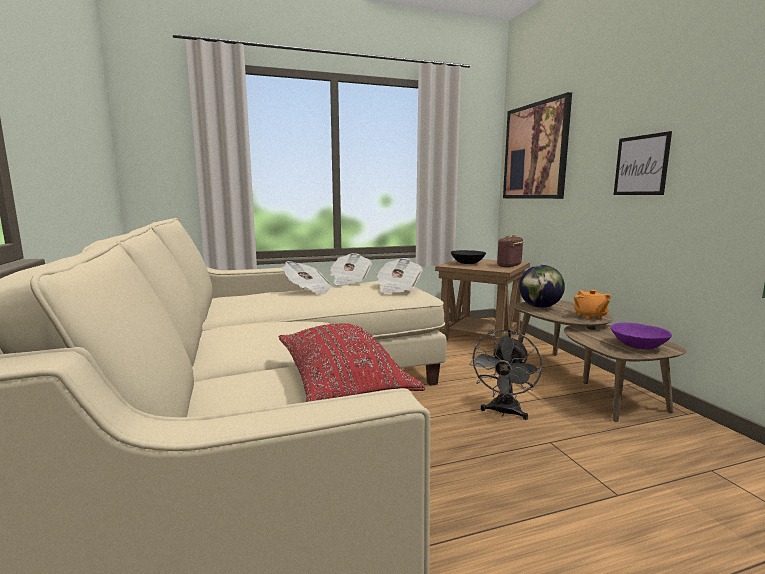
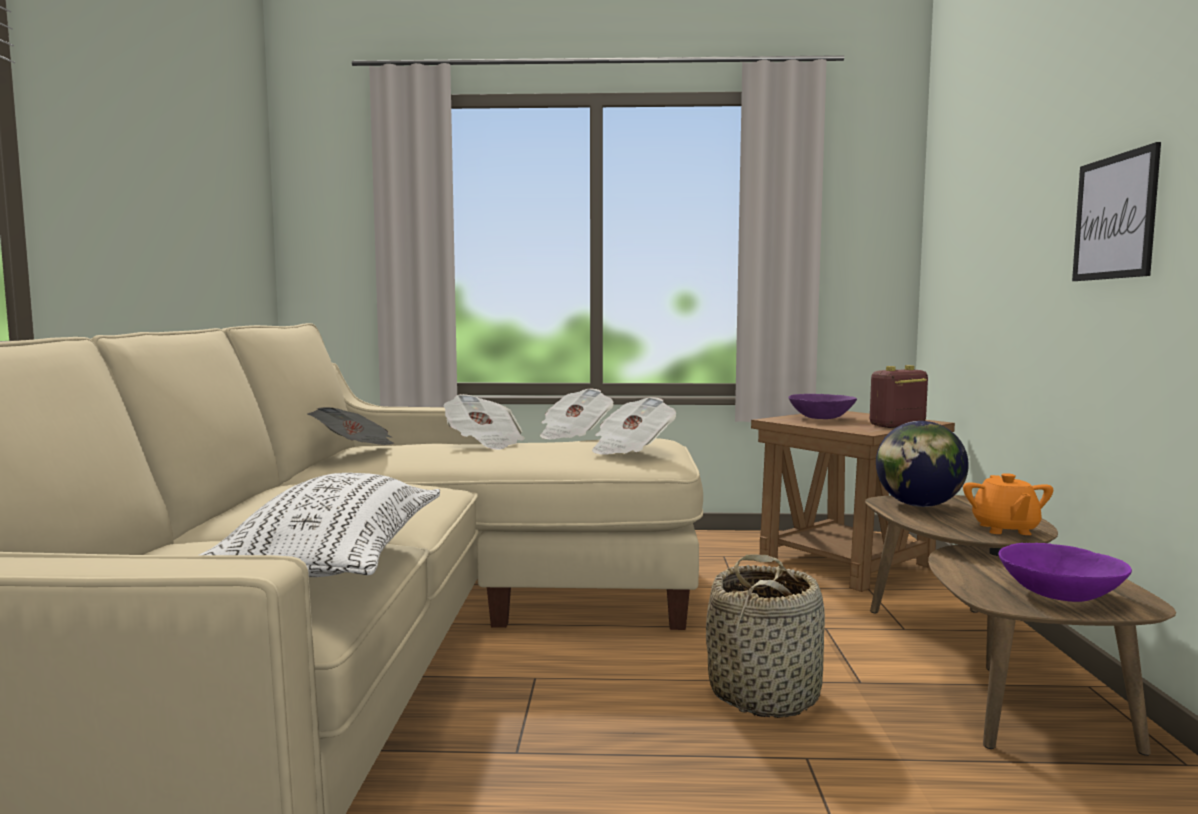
camera: 20 degrees right, 5 degrees down
(233, 302) = (355, 450): none -> newspaper
(341, 381) = (335, 561): red pillow -> white pillow
(467, 263) = (821, 418): black bowl -> purple bowl
(504, 412) = (764, 693): grey fan -> basket
(535, 151) = (965, 205): picture -> none

